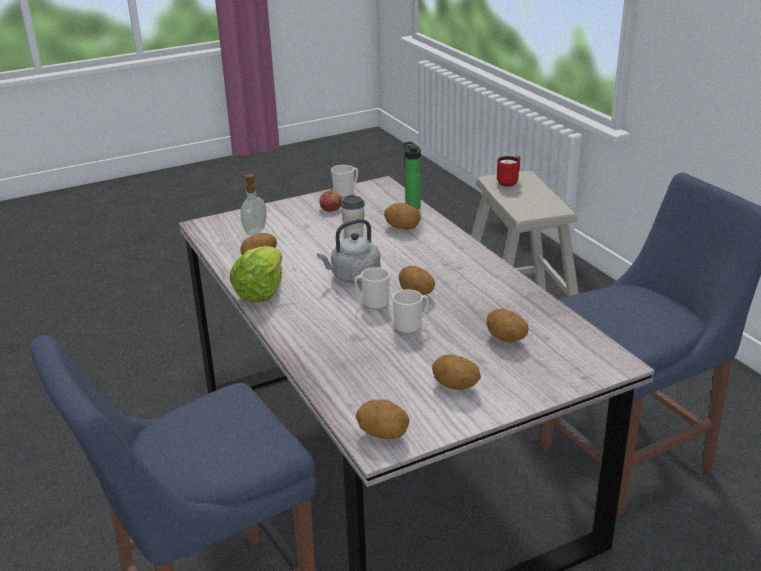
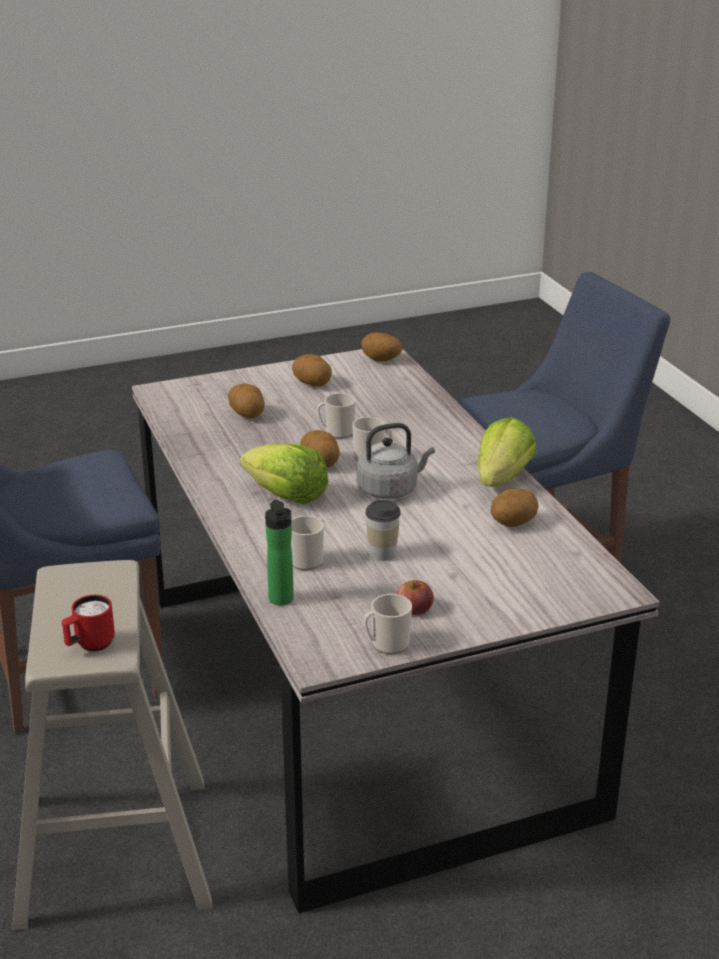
camera: 175 degrees left, 0 degrees up
(254, 231) = (532, 571): soap dispenser -> none
(402, 227) = (309, 559): potato -> mug
(434, 266) = (286, 496): none -> lettuce

